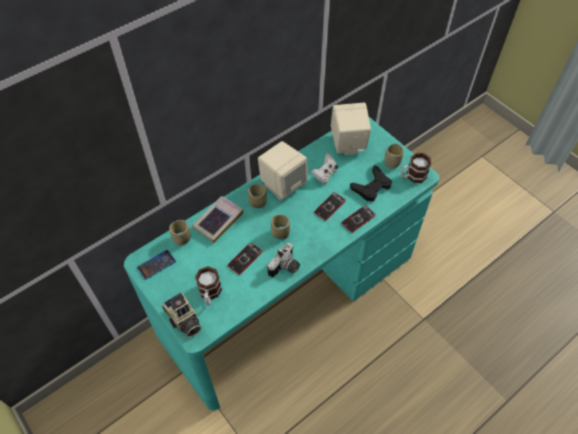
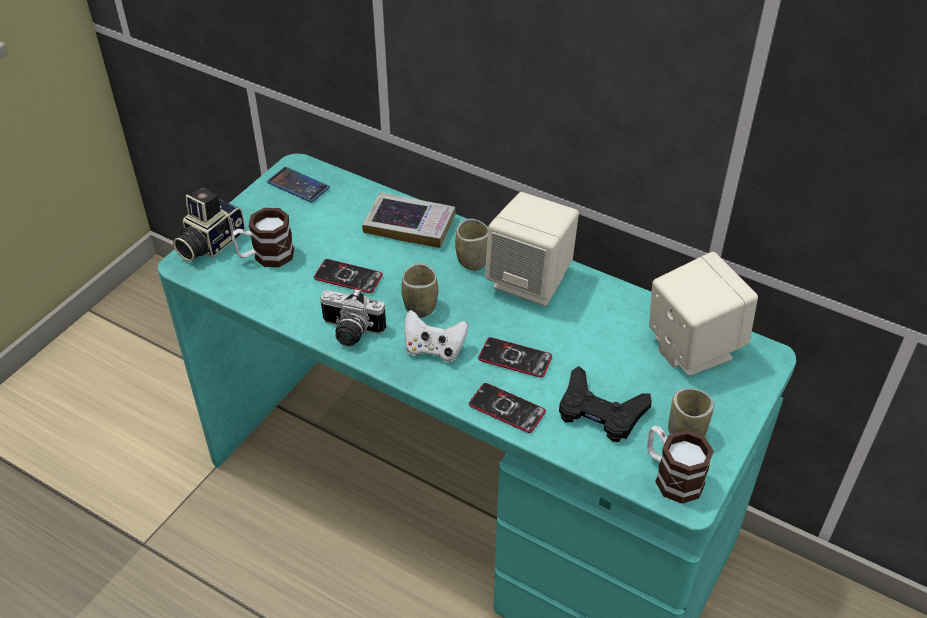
camera: 70 degrees right, 10 degrees down
(182, 239) = (356, 196): cup -> none
(325, 174) = (589, 332): white game controller -> white game controller (434, 349)

